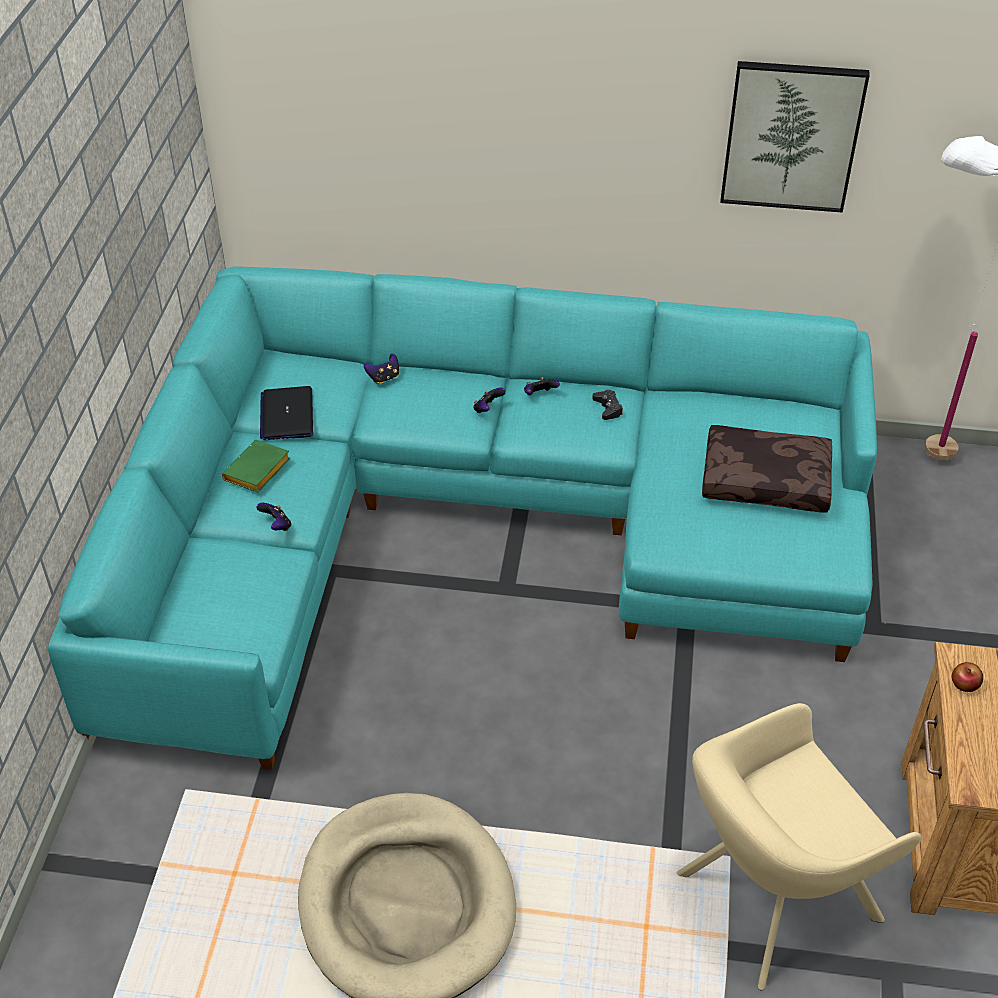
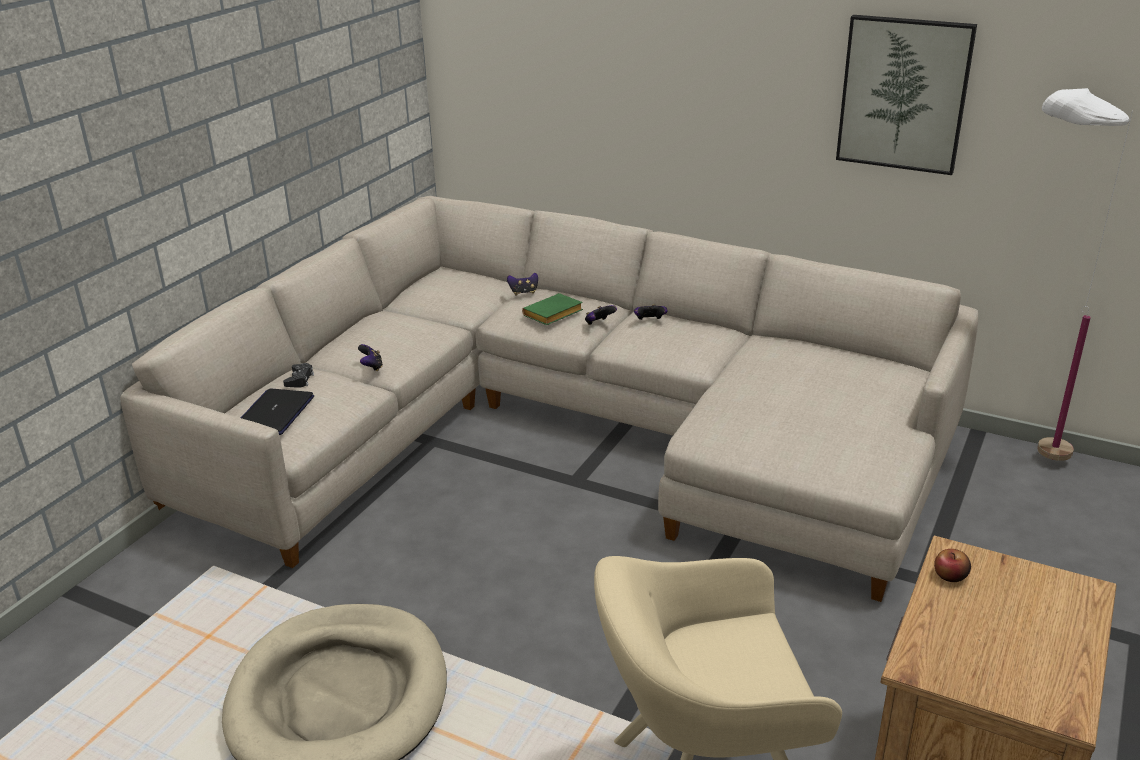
camera: 20 degrees right, 15 degrees down
(257, 472) = (380, 332): green book -> green book (552, 315)
(287, 414) = (430, 303): laptop -> laptop (274, 413)
(470, 526) = (569, 433): turquoise sofa -> beige sofa
(608, 408) = (706, 337): black game controller -> black game controller (299, 379)
(766, 479) = (831, 406): brown pillow -> none

